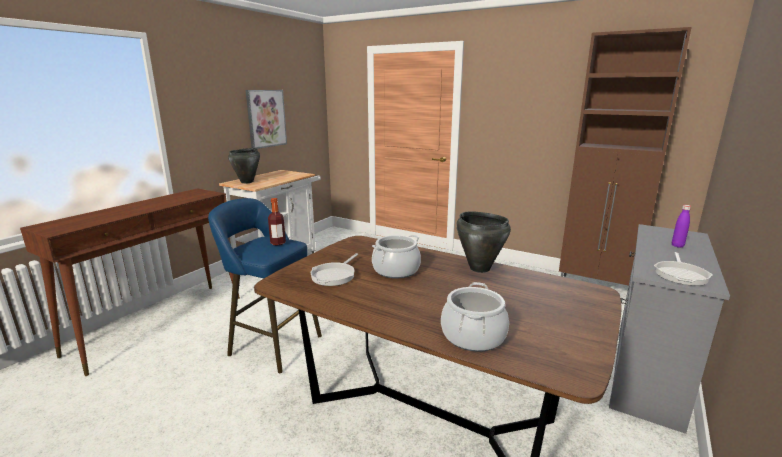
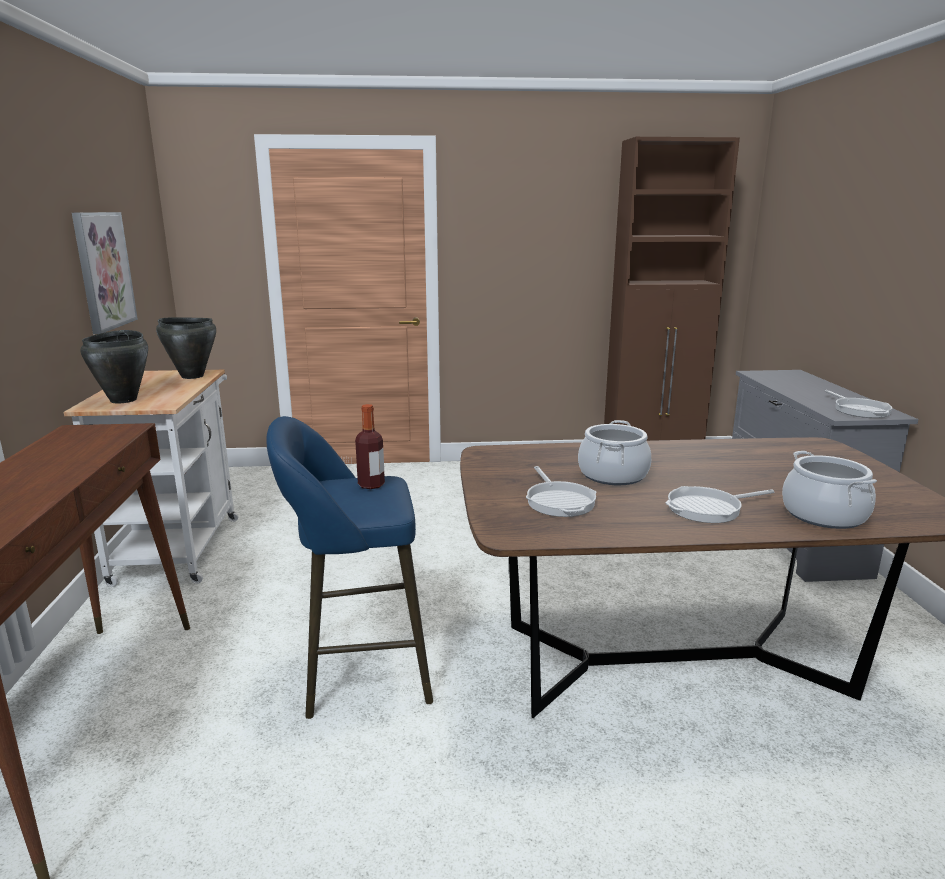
camera: 35 degrees left, 0 degrees up
(405, 306) = (708, 508): none -> frying pan
(479, 268) = (687, 449): black cooking pot -> black cooking pot (192, 376)
(677, 246) = (805, 385): purple bottle -> none

